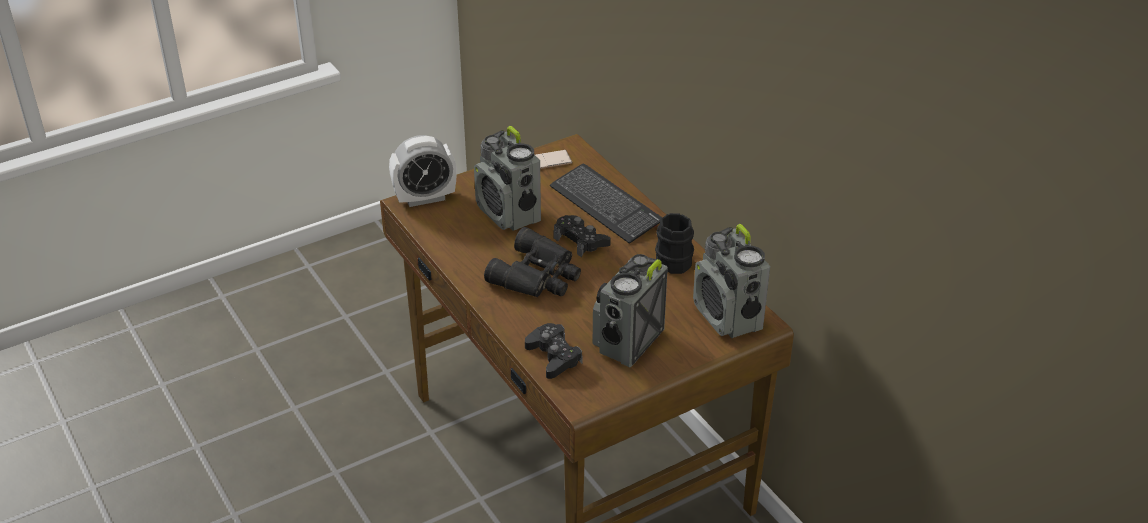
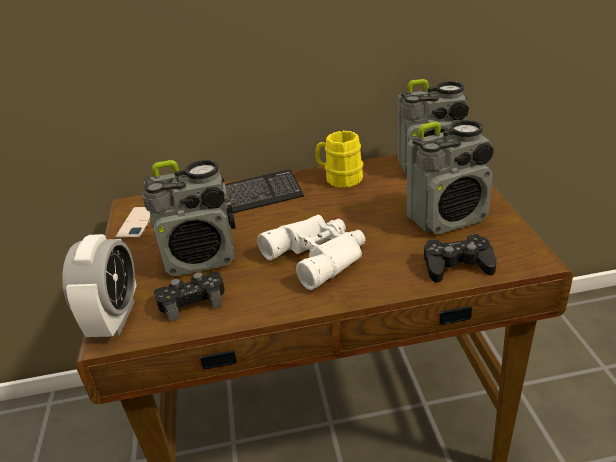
camera: 65 degrees left, 5 degrees down
(538, 276) = (319, 255): black binoculars -> white binoculars
(581, 240) = (280, 221): black game controller -> black game controller (192, 300)
(627, 342) = (448, 218): radio -> radio turned 75 degrees counterclockwise
(673, 258) = (339, 178): black mug -> yellow mug

